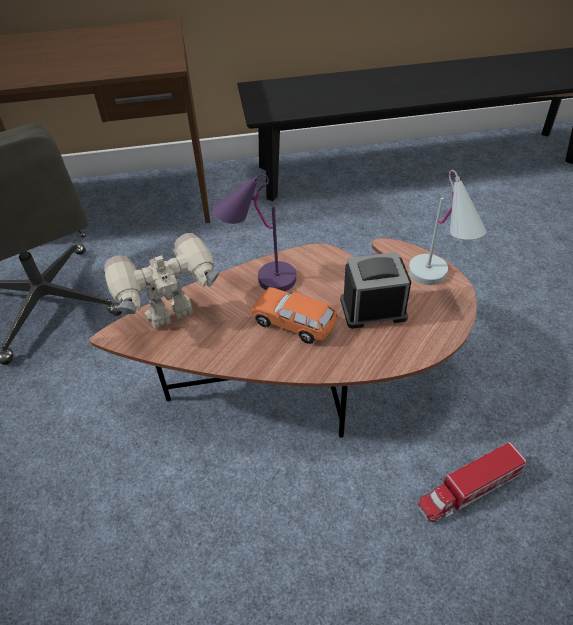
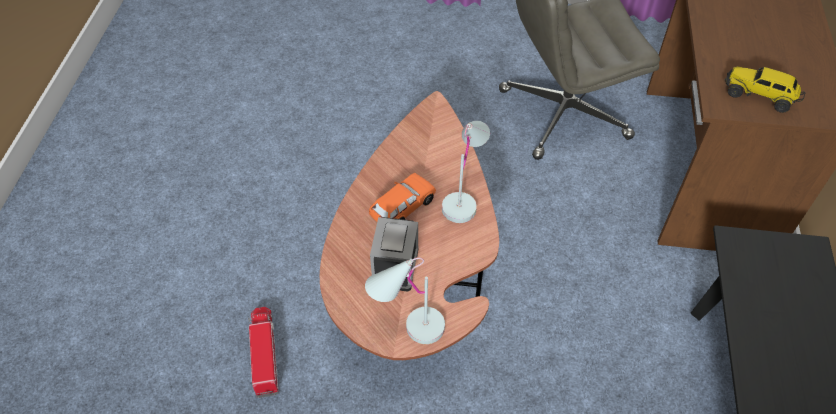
camera: 105 degrees right, 5 degrees up
(151, 51) = (759, 96): none -> toy truck
(172, 317) = (440, 136): toy robot -> none
(259, 278) = (464, 197): purple table lamp -> white table lamp

